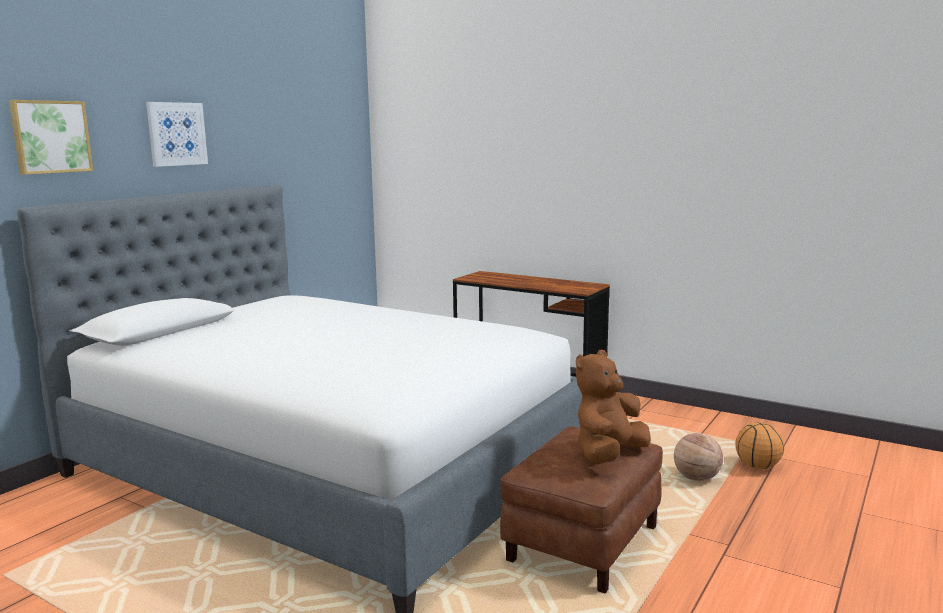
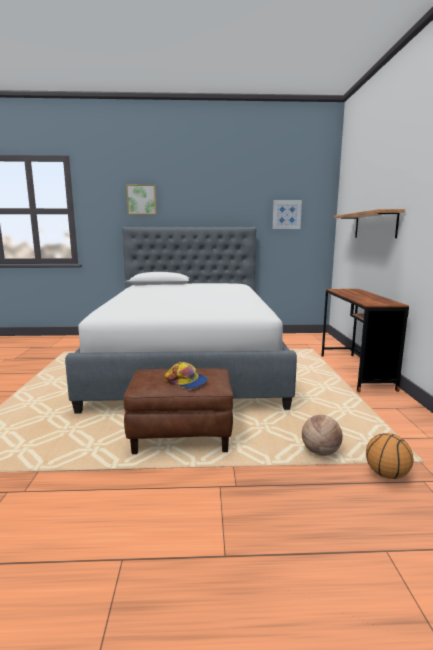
camera: 55 degrees right, 0 degrees up
(176, 134) = (200, 199): picture -> picture (286, 214)
(499, 180) = (375, 225): none -> shelf
(608, 455) = (186, 382): brown plush toy -> cap

